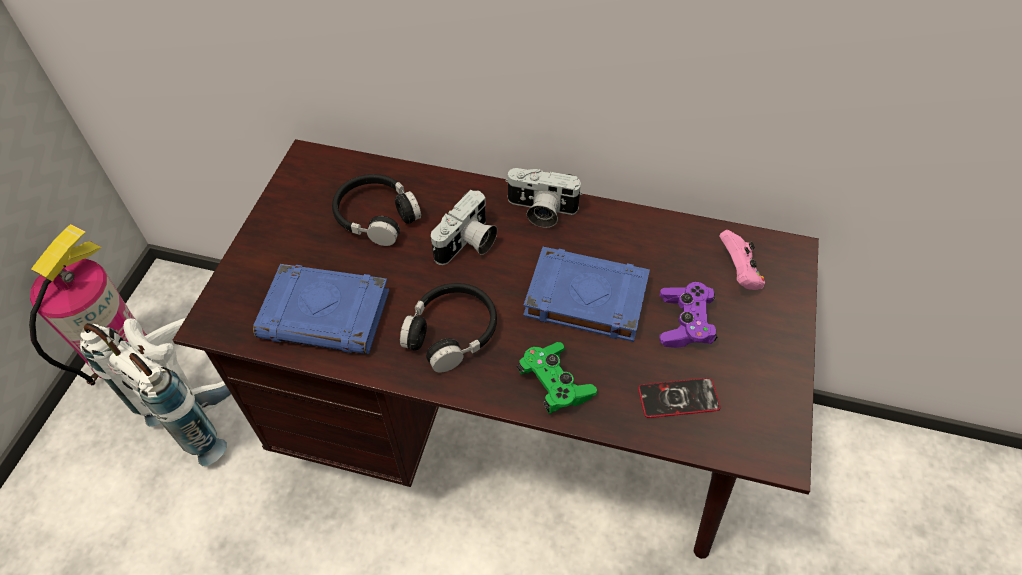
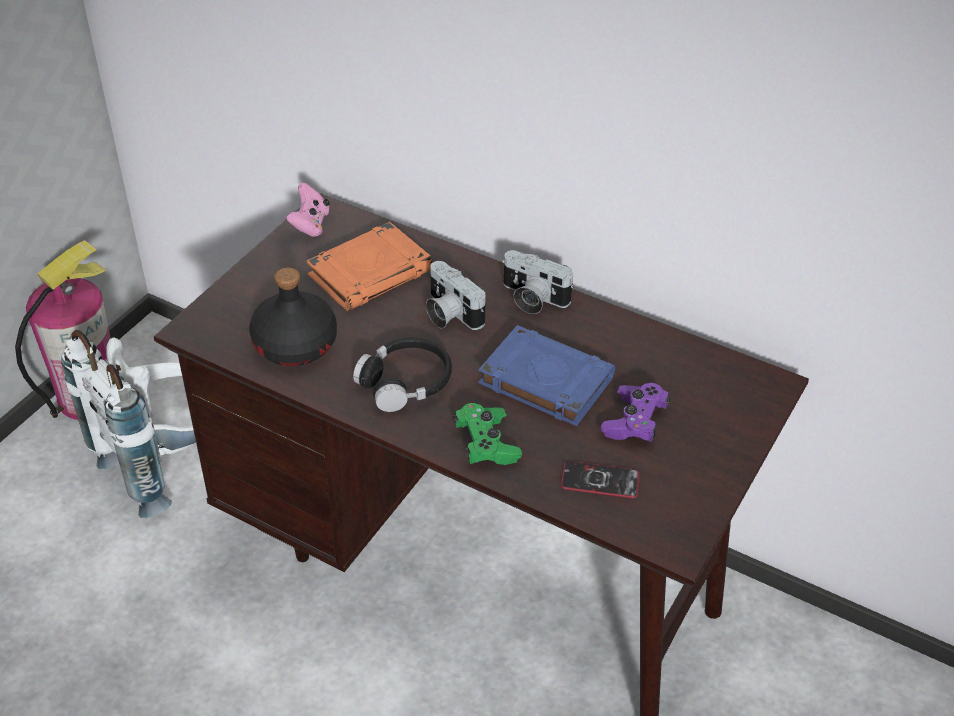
camera: 15 degrees right, 10 degrees down
(326, 314) = (296, 344): blue book -> black bottle
(377, 216) = (371, 273): black headphones -> orange book
(468, 244) = (449, 313): camera -> camera turned 90 degrees clockwise
(738, 273) = (709, 391): pink game controller -> pink game controller (310, 224)

